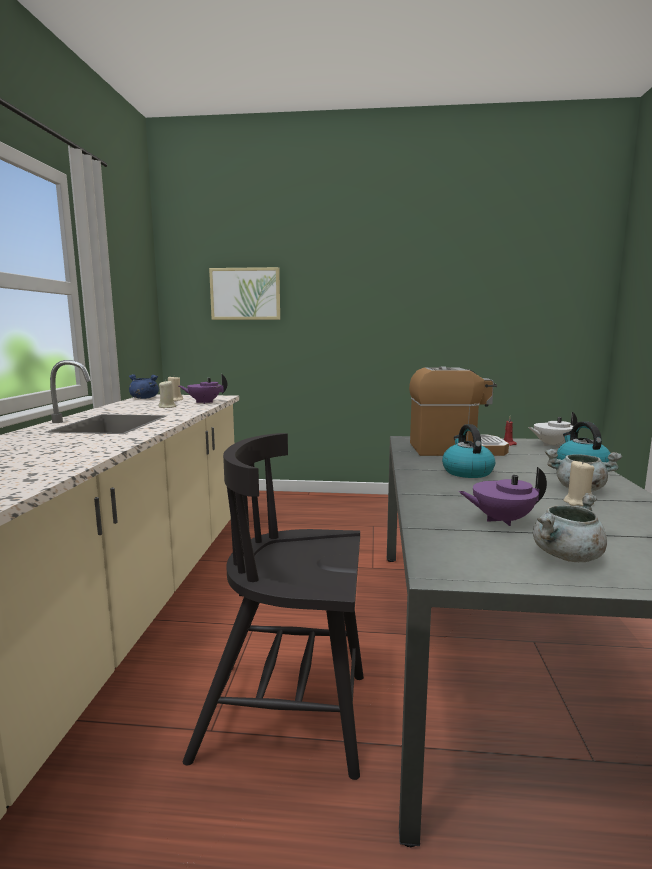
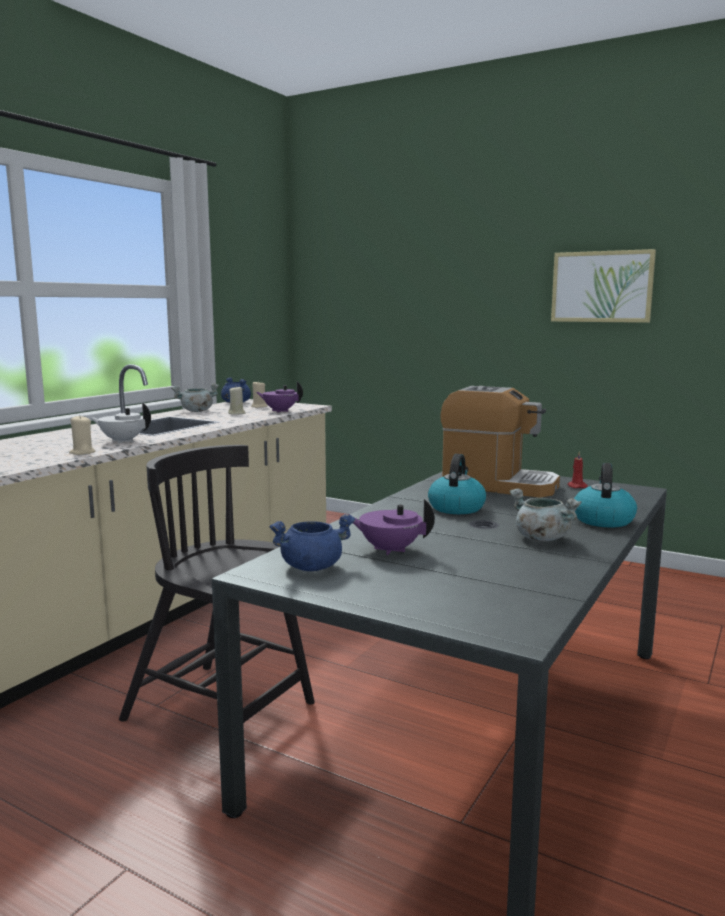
camera: 25 degrees right, 0 degrees up
(245, 294) = (377, 287): picture -> picture (601, 287)
(476, 552) = (312, 567): none -> blue cooking pot
(551, 445) = (632, 493): white teapot -> white teapot (122, 441)
(567, 556) = (381, 583): grey cooking pot -> grey cooking pot (196, 411)
(578, 502) = (506, 548): beige candle -> beige candle (82, 453)

